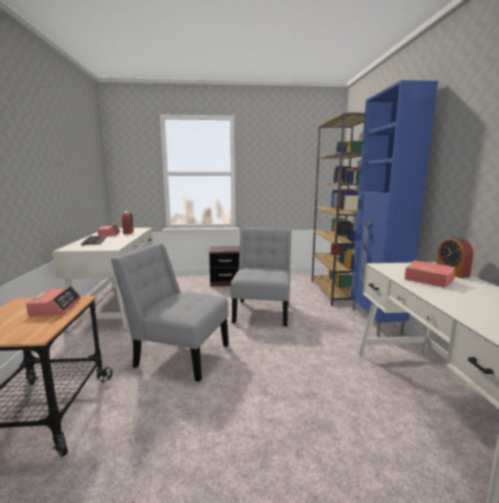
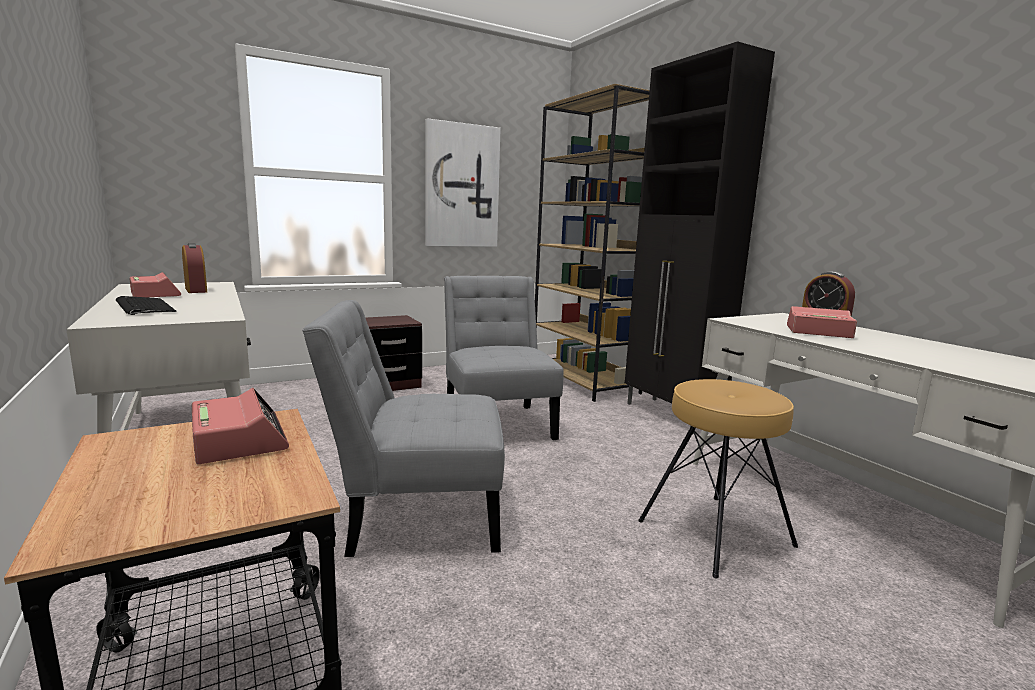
camera: 25 degrees left, 0 degrees up
(275, 174) = (461, 186): none -> picture
(328, 400) = (714, 532): none -> brown stool
(375, 321) = (671, 415): blue cabinet -> black cabinet

